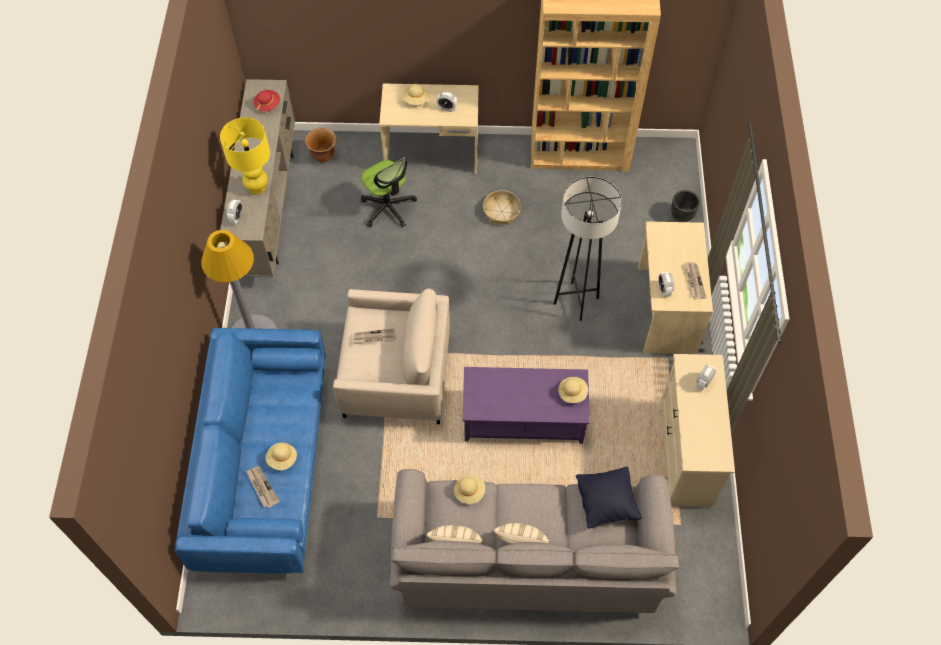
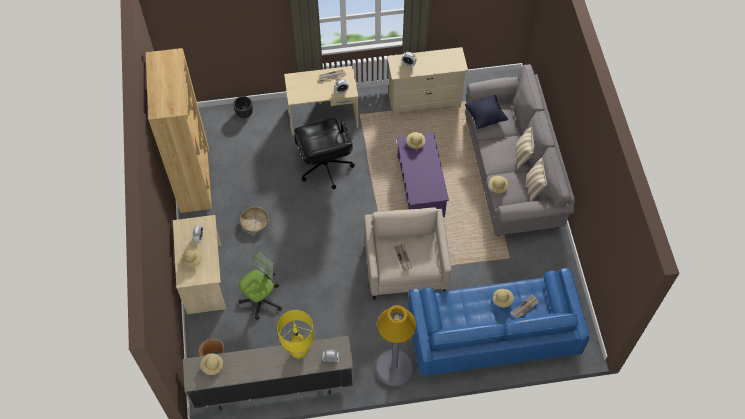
camera: 100 degrees left, 0 degrees up
(267, 105) = (212, 366): red hat -> beige hat
(576, 301) = (325, 168): grey floor lamp -> black office chair

